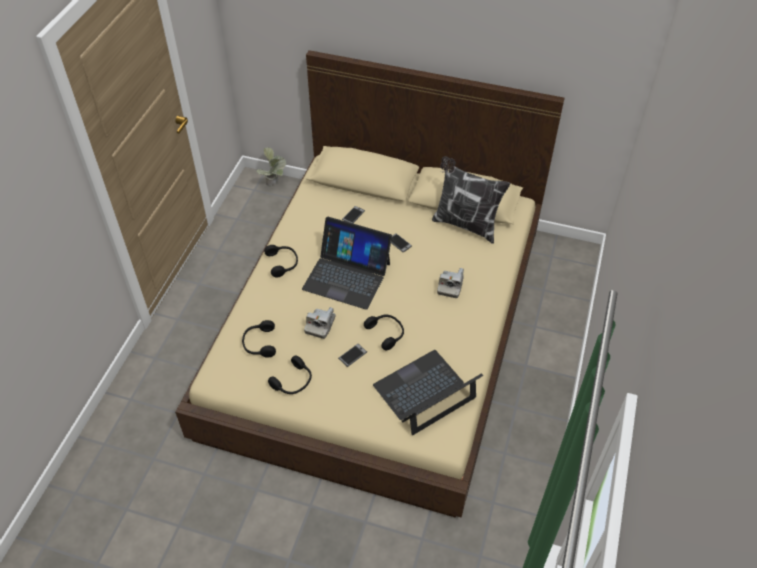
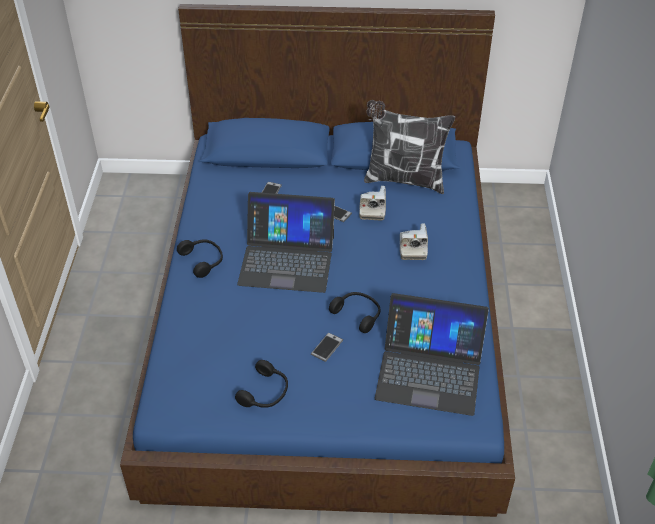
camera: 15 degrees left, 5 degrees down
(259, 343) = (207, 357): black headphones -> none
(274, 184) = (146, 185): potted plant -> none
(320, 325) = (275, 321): camera -> camera (372, 209)
(379, 326) = (328, 319): beige bed -> blue bed
(425, 392) = (429, 371): laptop -> laptop turned 120 degrees counterclockwise

